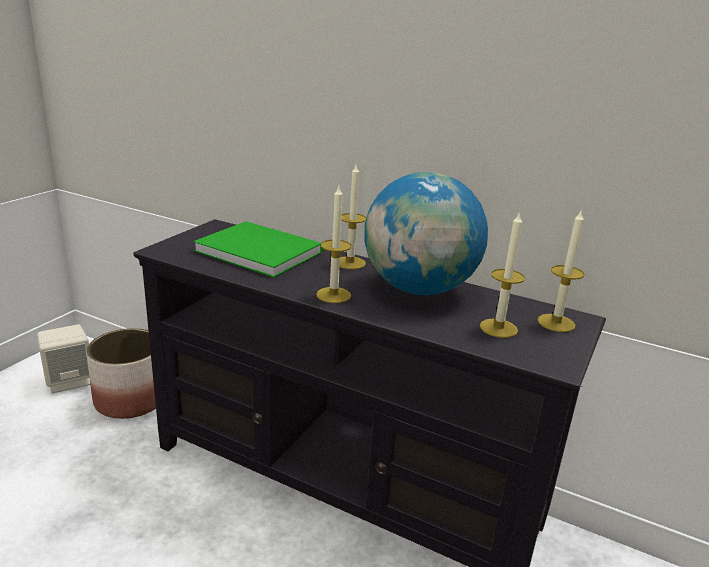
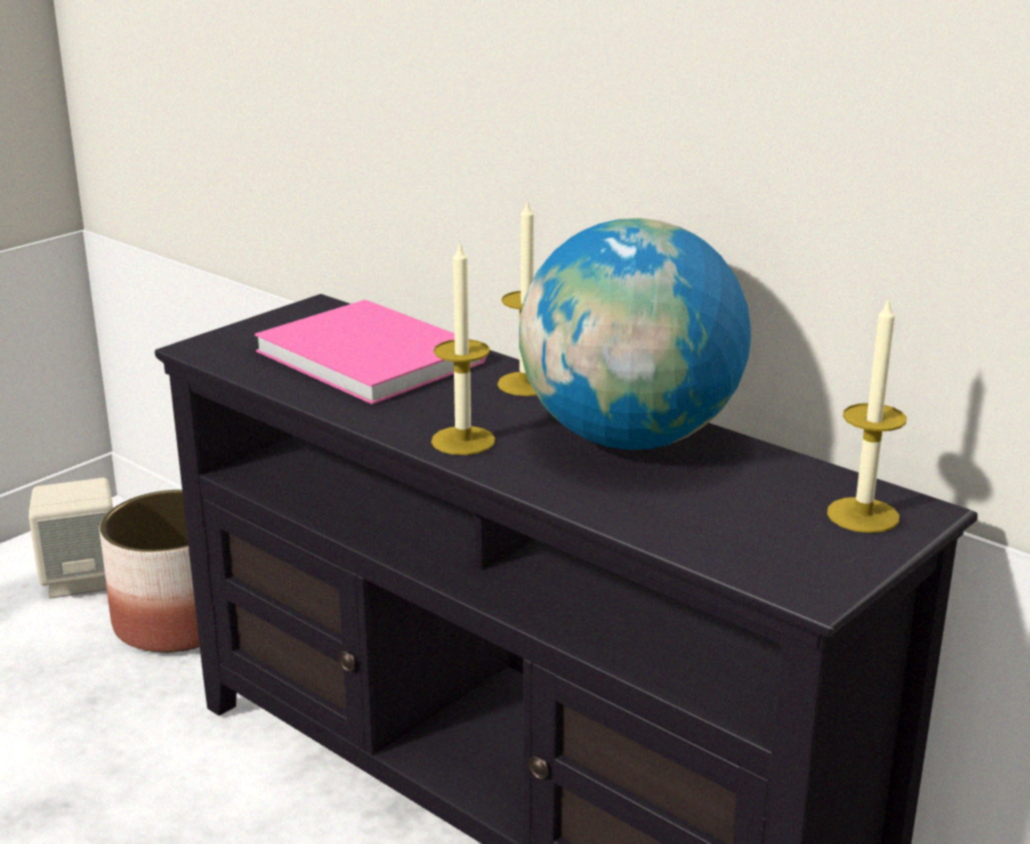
camera: 15 degrees right, 0 degrees up
(258, 250) = (370, 353): green book -> pink book
(498, 328) = (739, 517): candle -> none

